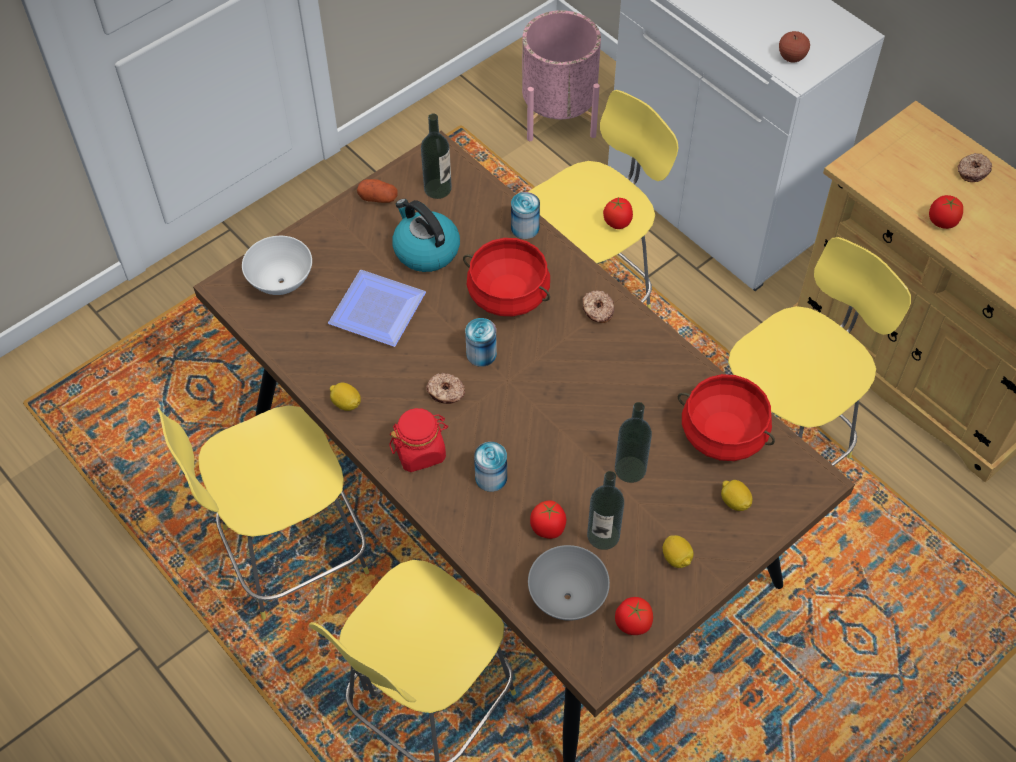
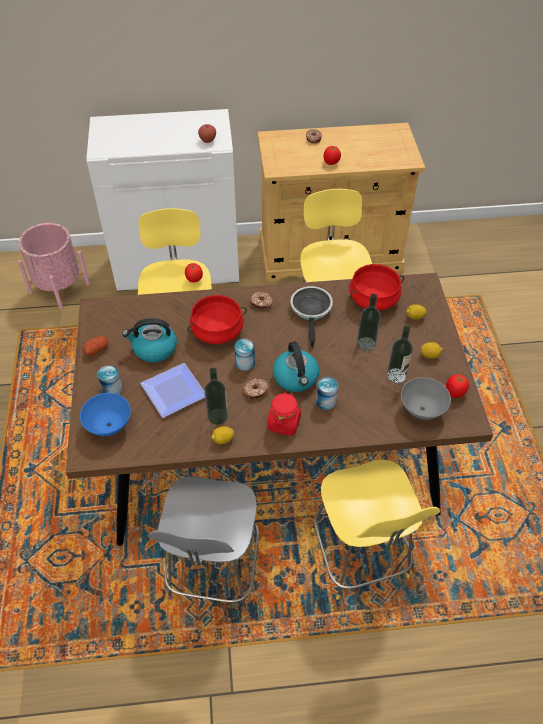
camera: 55 degrees left, 5 degrees down
(281, 283) = (109, 426): white bowl -> blue bowl
(289, 553) = (214, 572): yellow stool -> grey stool
(437, 188) = (118, 321): bottle -> bottle (217, 416)
(503, 423) = (296, 378): none -> kettle
(525, 228) = (182, 301): can -> can (112, 389)
(548, 528) = (375, 395): tomato -> none
(634, 373) = (311, 311): none -> frying pan

